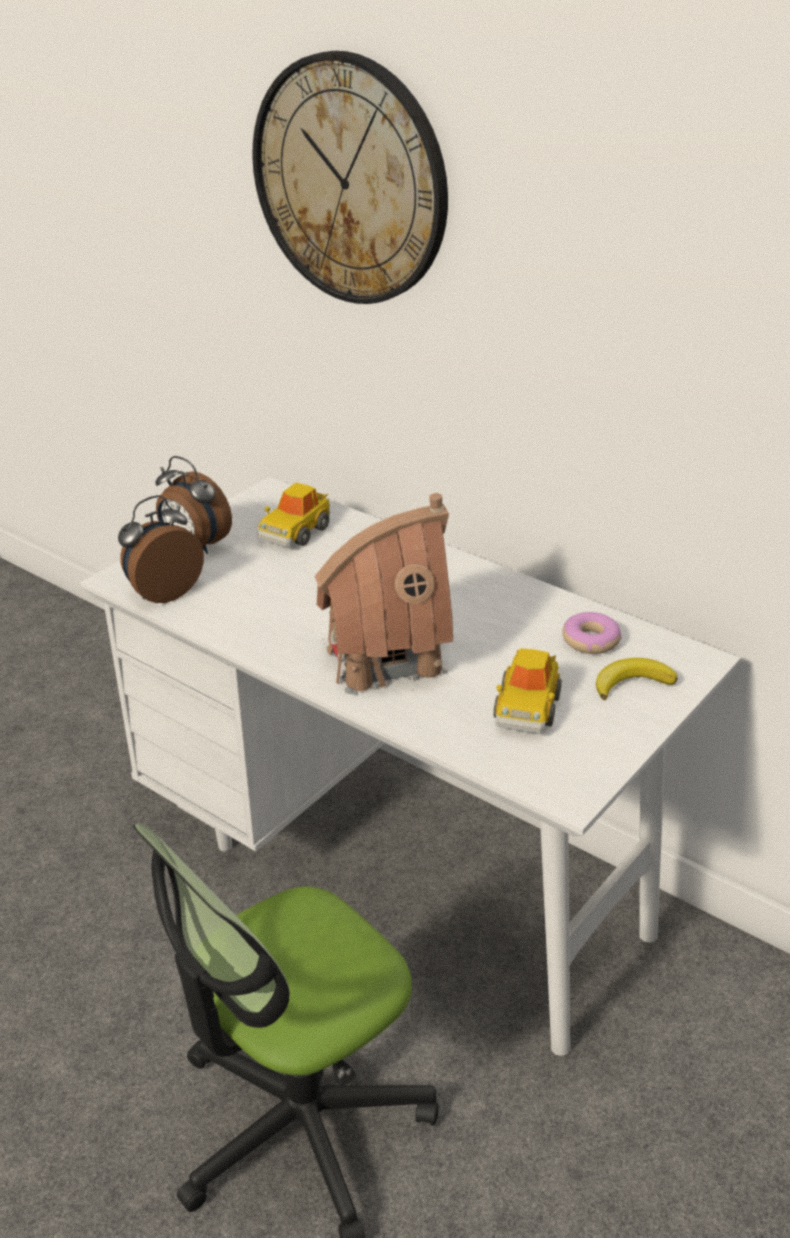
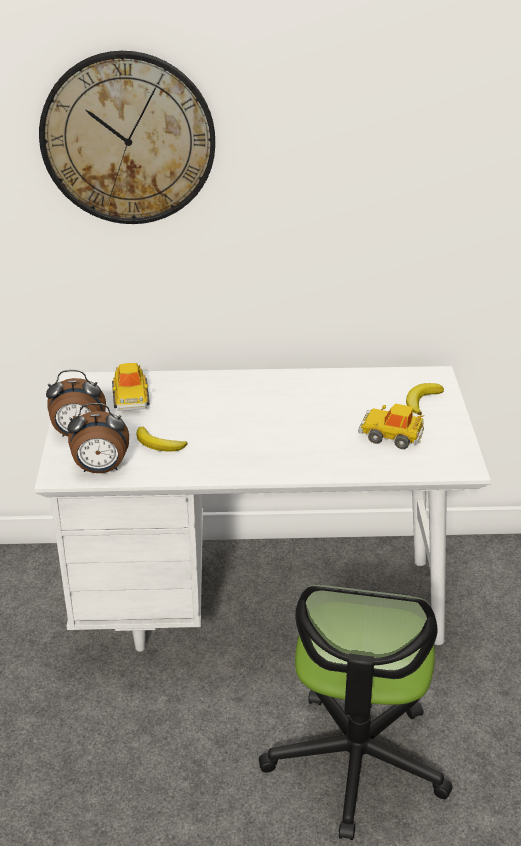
camera: 40 degrees left, 0 degrees up
(163, 592) = (101, 469): alarm clock -> alarm clock turned 105 degrees counterclockwise
(254, 592) = (159, 444): none -> banana
(384, 656) = (284, 444): toy house -> none
(527, 707) = (391, 436): toy car -> toy car turned 135 degrees clockwise
(590, 640) = (375, 388): donut -> none

